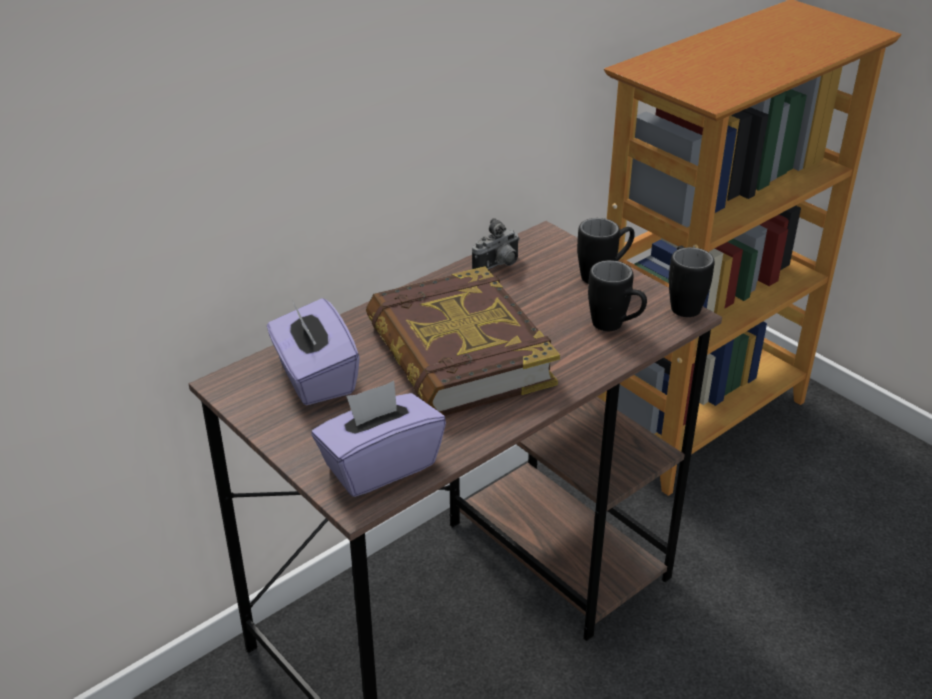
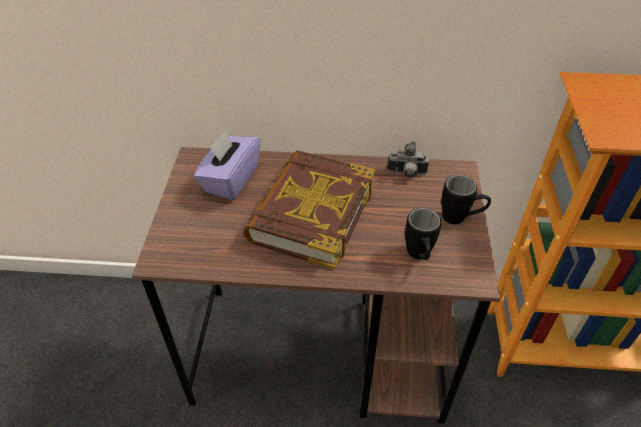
camera: 45 degrees right, 10 degrees up
(380, 465) = (191, 249): purple tissue box -> none
(682, 303) = (485, 270): black mug -> none

